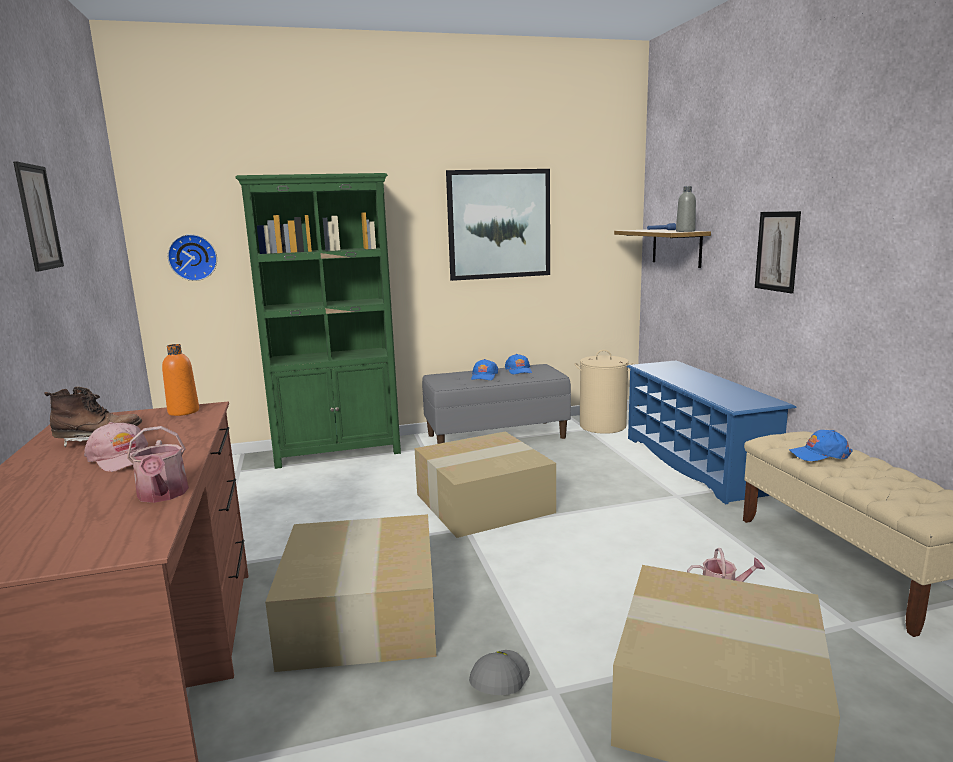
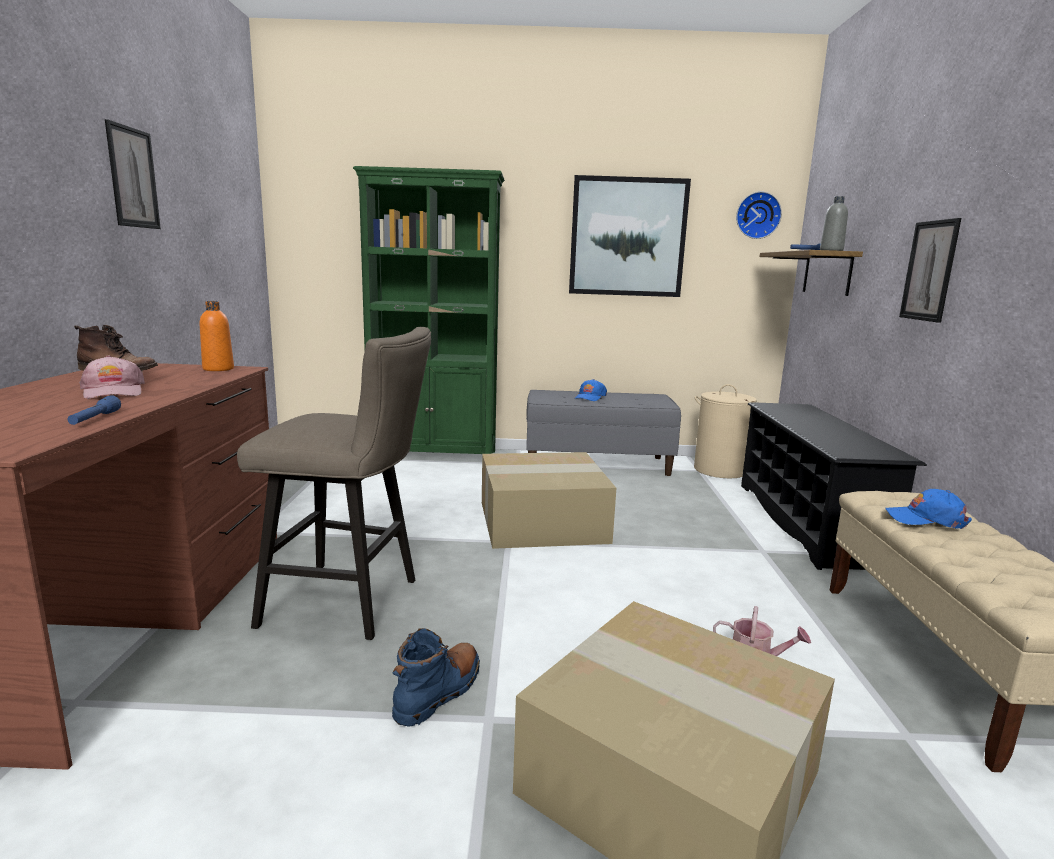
camera: 15 degrees right, 0 degrees up
(163, 495) = (94, 419): watering can -> blue flashlight
(193, 257) = (320, 248): wall clock -> wall clock (757, 215)
(364, 617) = (351, 602): cardboard box -> beige stool
(498, 680) = (439, 692): grey cap -> blue boot
(519, 370) = (631, 396): blue cap -> none
(696, 463) = (807, 522): blue shoe rack -> black shoe rack

